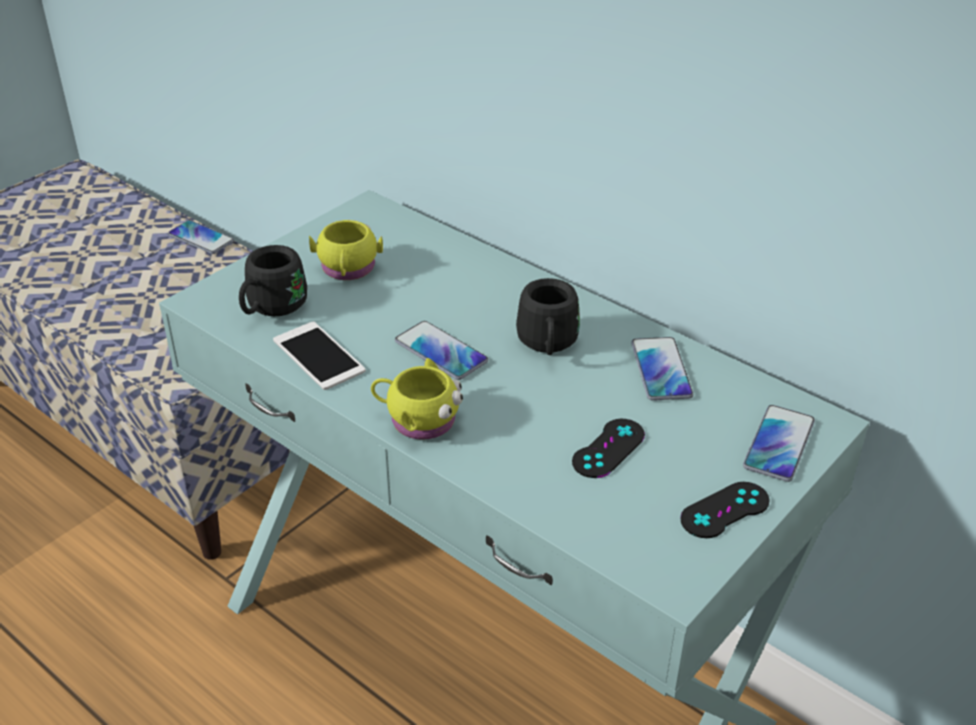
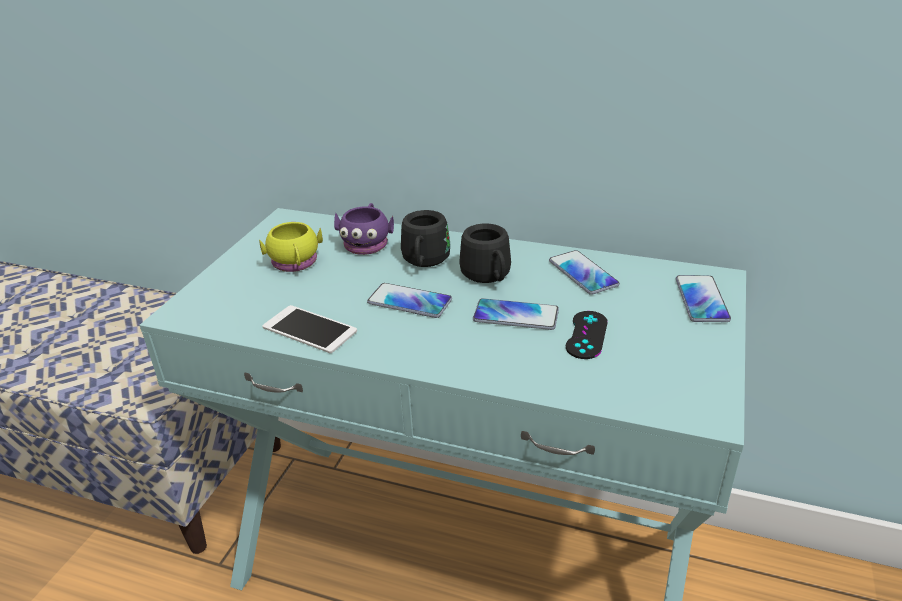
camera: 20 degrees left, 5 degrees down
(201, 238) = (120, 292): phone -> phone (516, 315)
(271, 308) = (246, 305): black mug -> black mug (424, 262)
(417, 420) = (424, 354): yellow mug -> none
(439, 263) = (367, 243): none -> purple mug
(725, 510) = (702, 353): black game controller -> none

